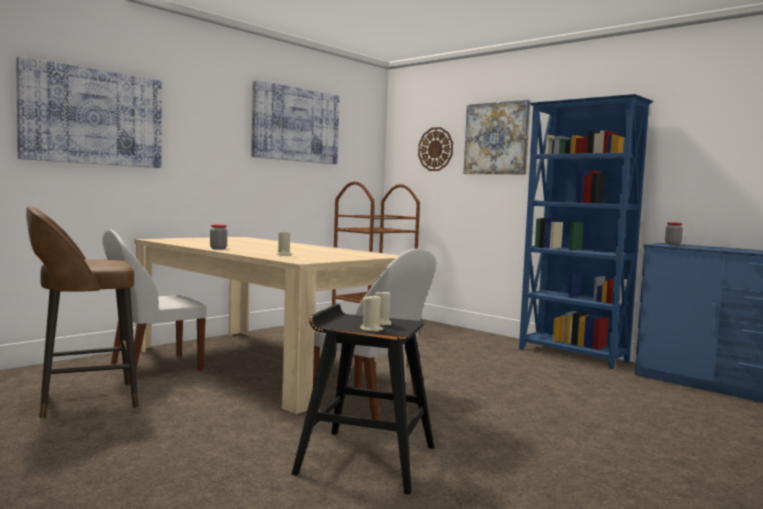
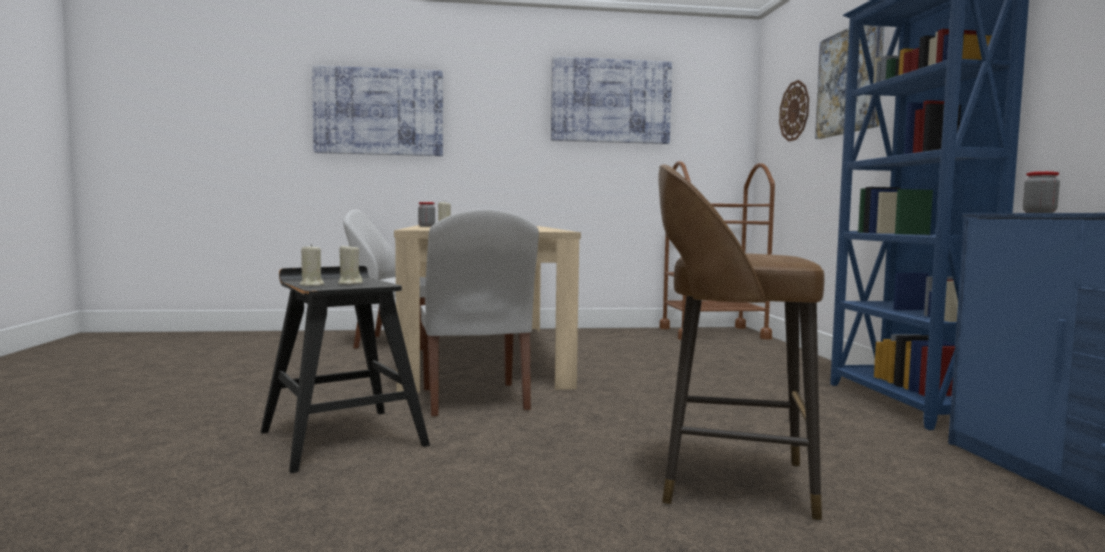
camera: 40 degrees right, 0 degrees up
(83, 400) = (291, 355): brown stool -> brown stool (729, 482)

